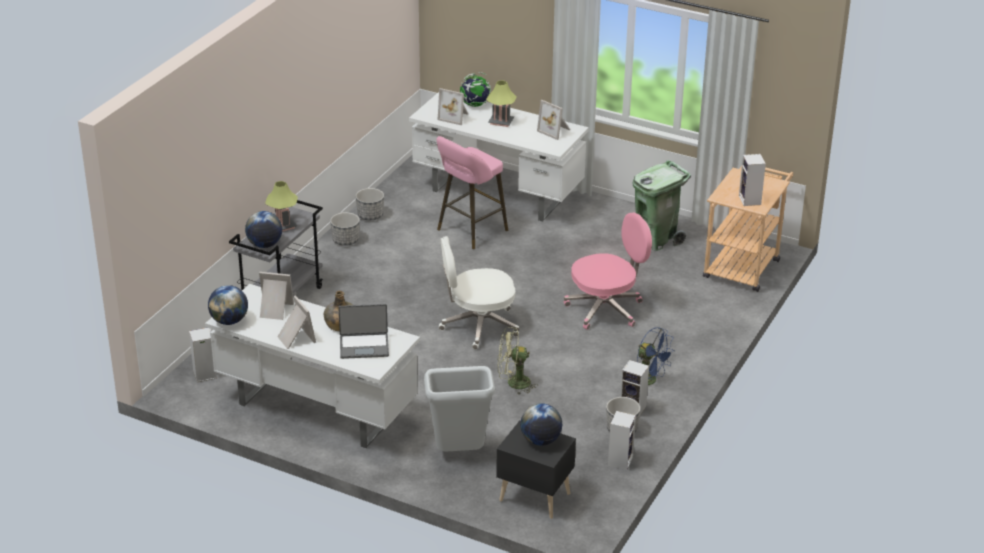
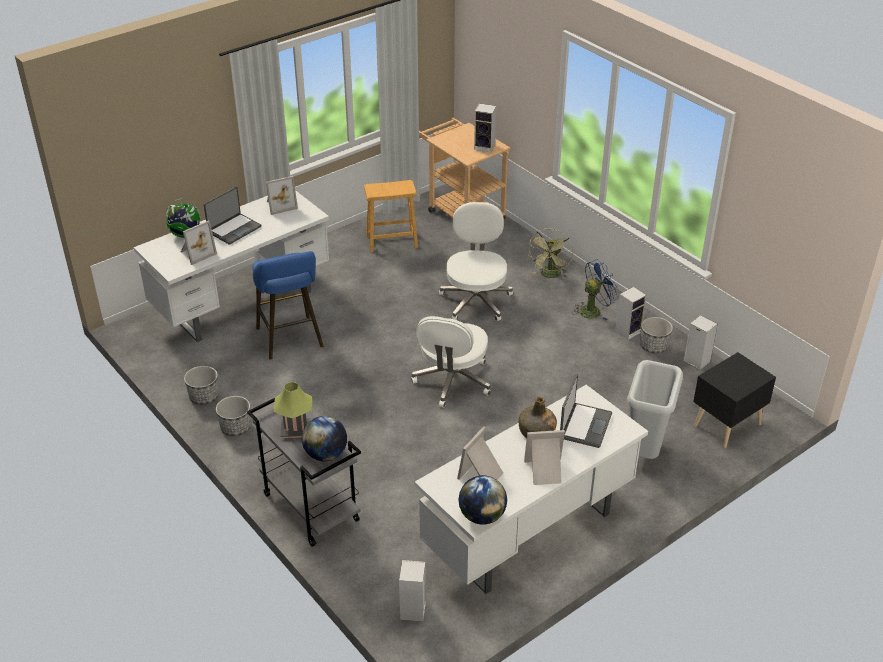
camera: 65 degrees left, 5 degrees up
(469, 231) = (291, 340): pink stool -> blue stool
(501, 122) = (234, 229): table lamp -> laptop
(513, 383) = (555, 387): green fan -> green fan (550, 275)
(540, 440) = (734, 372): globe -> none
(606, 309) = (476, 300): pink office chair -> white office chair
(657, 239) = (391, 241): green trash can -> brown stool

